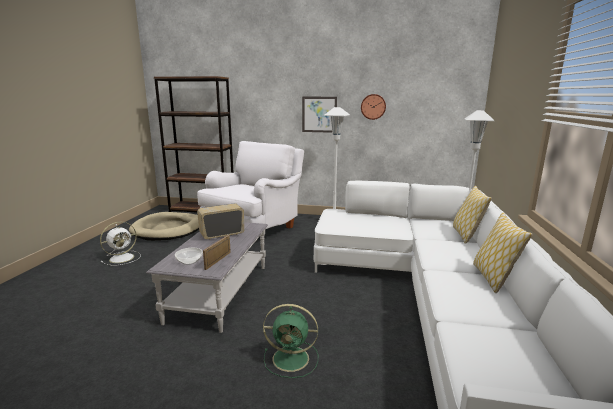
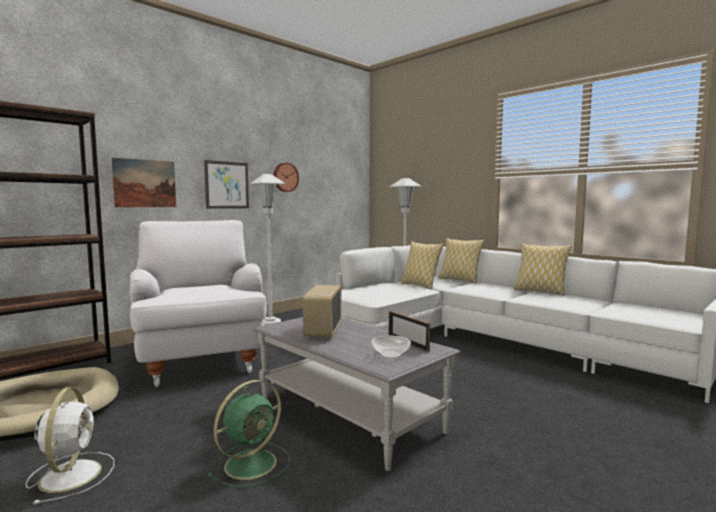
camera: 55 degrees left, 10 degrees down
(263, 114) = (145, 183): none -> picture
(292, 359) = (526, 409): green fan -> green fan (252, 463)
(412, 228) = (420, 286): none -> pillow

